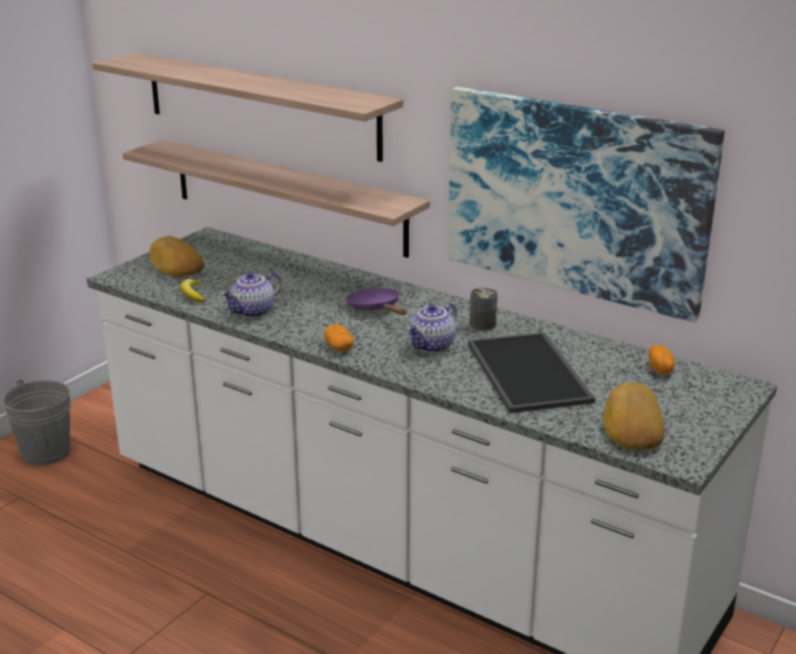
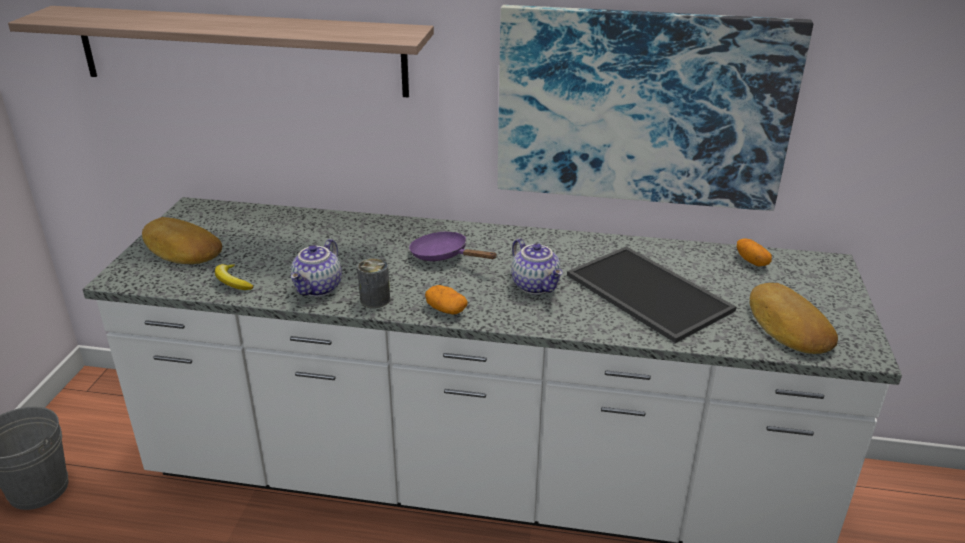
camera: 25 degrees left, 5 degrees up
(287, 196) = (285, 150): shelf -> none
(432, 346) = (536, 286): teapot -> teapot turned 45 degrees counterclockwise
(482, 325) = (560, 251): can -> can (375, 299)

